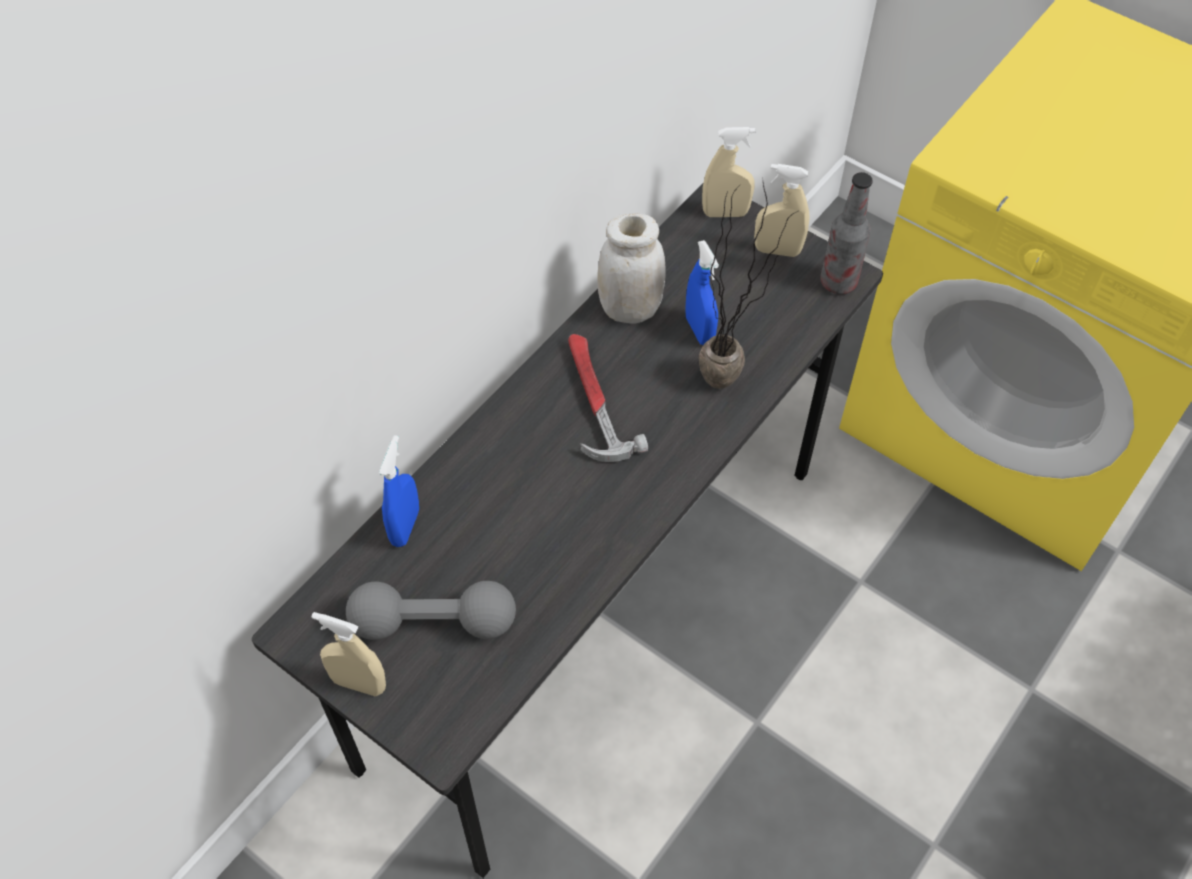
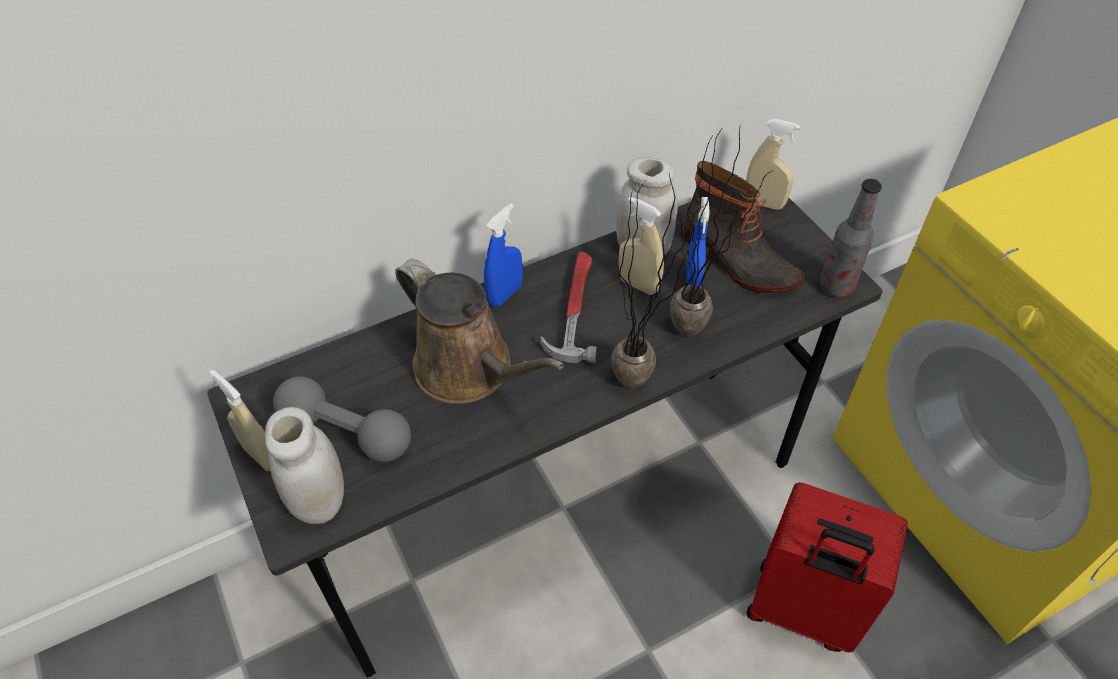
camera: 25 degrees right, 5 degrees down
(405, 526) = (370, 351): blue spray bottle -> blue spray bottle (505, 294)
(450, 703) = (320, 501): none -> white jar
(524, 506) = (470, 370): none -> brown watering can
(706, 453) = (645, 383): none -> potted plant
(731, 288) = (738, 261): none -> boot
(777, 250) = (794, 245): beige spray bottle -> beige spray bottle (638, 285)
(885, 619) = (801, 611): none -> red suitcase

